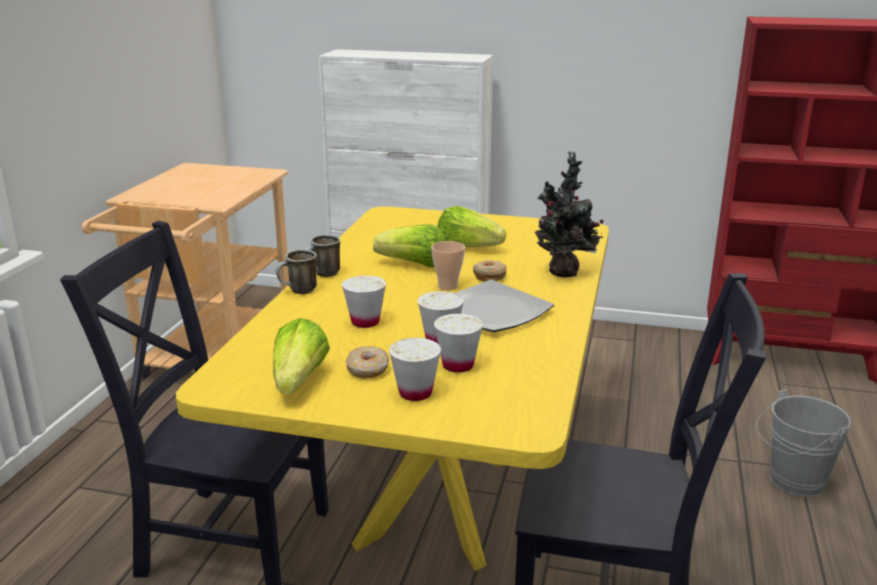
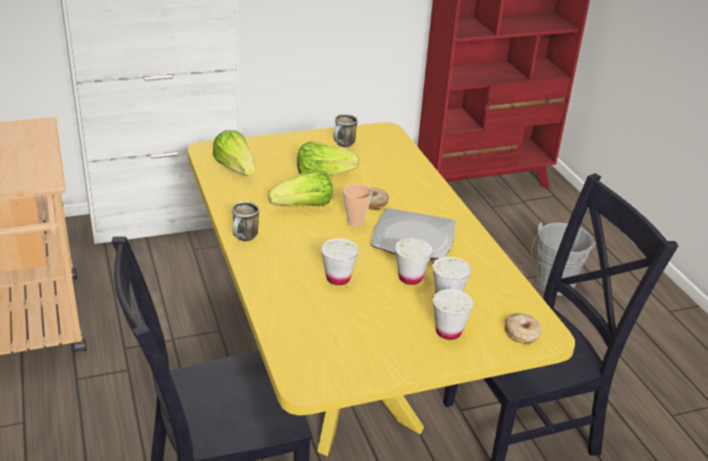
camera: 35 degrees left, 10 degrees up
(298, 291) = (247, 263): mug -> mug (343, 145)
(299, 381) = (360, 351): lettuce -> lettuce (236, 168)
(368, 370) = (394, 323): donut -> donut (522, 334)
(564, 274) = (421, 185): potted plant -> none

